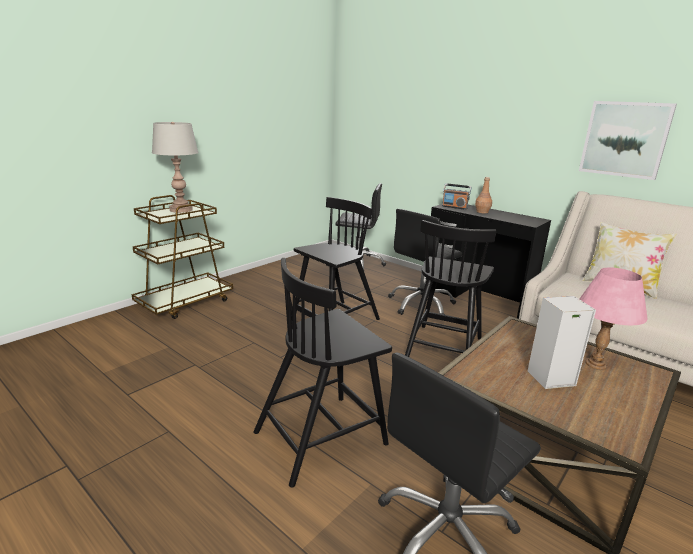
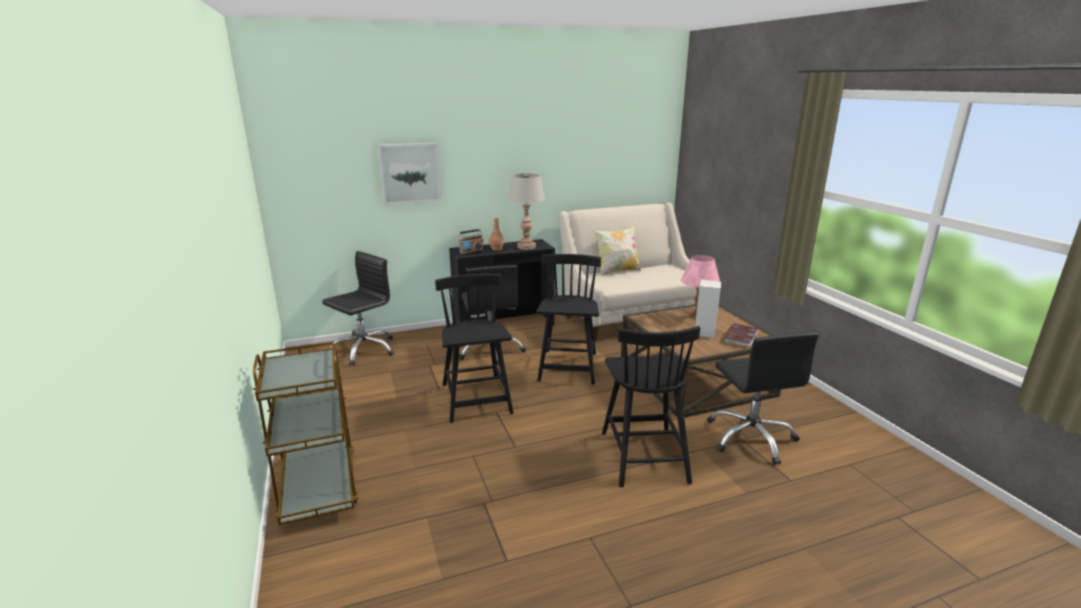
camera: 60 degrees left, 0 degrees up
(181, 210) = (286, 367): grey table lamp -> grey table lamp (526, 247)
(443, 348) = (568, 367): black chair -> black chair turned 135 degrees counterclockwise
(584, 412) = (740, 337): none -> book
(624, 139) = (578, 167): picture -> picture (410, 173)

